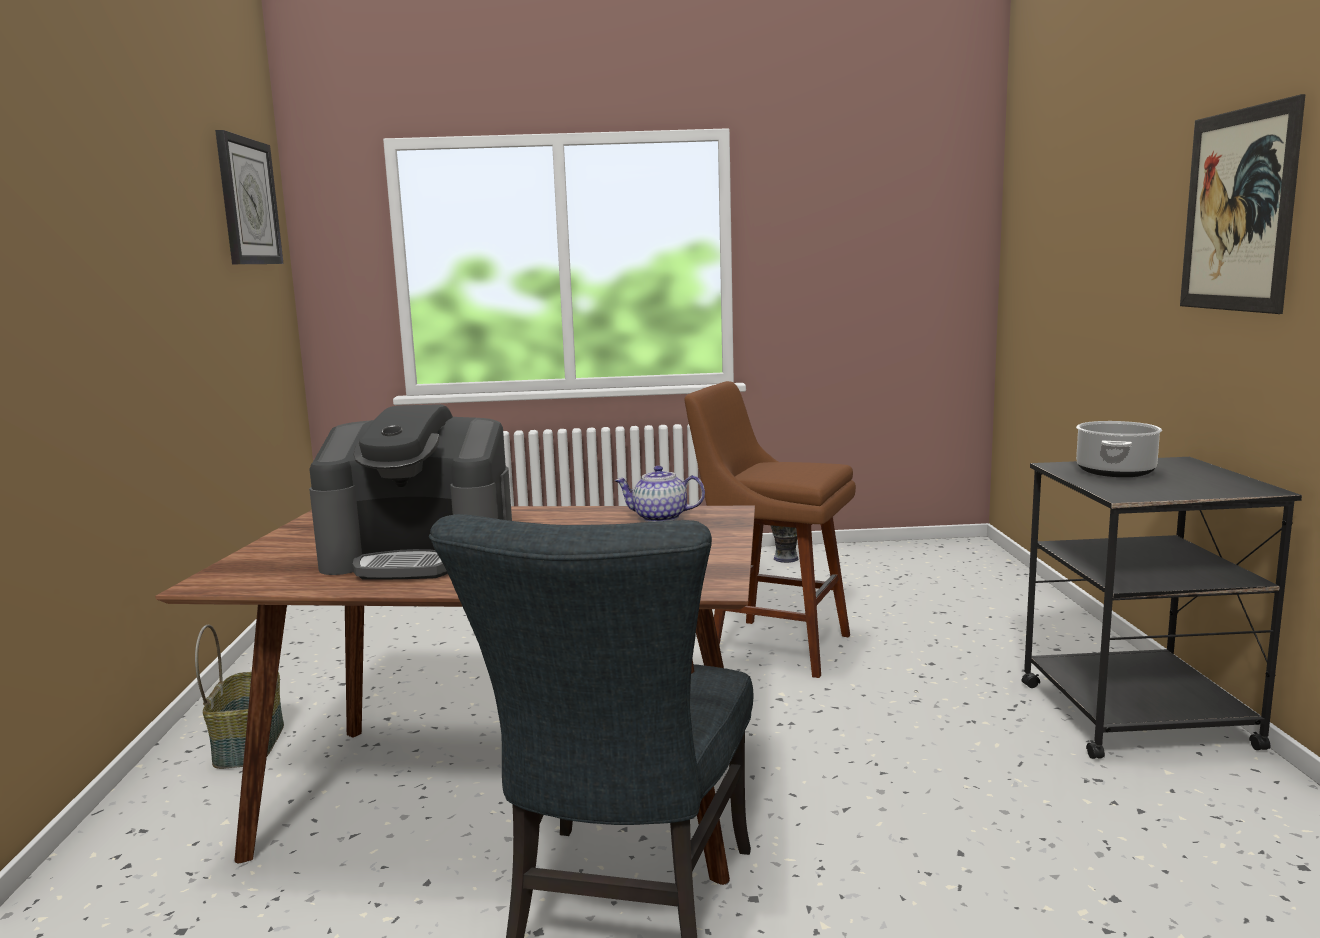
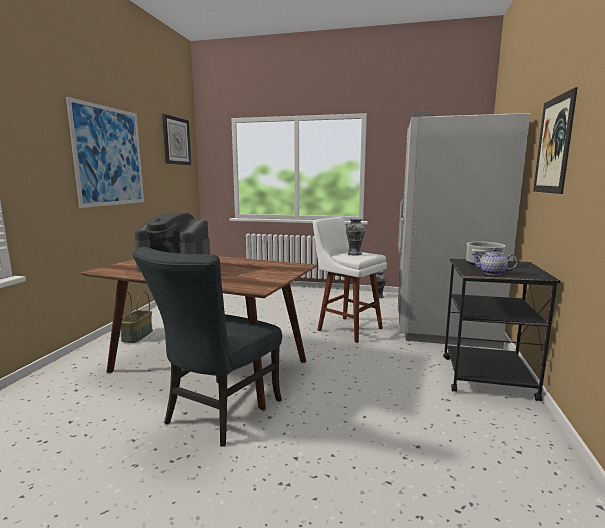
camera: 15 degrees right, 0 degrees up
(120, 255) = (109, 156): none -> picture
(659, 518) = (274, 265): teapot -> teapot (492, 273)
(772, 646) = (347, 328): brown stool -> white stool
(787, 468) = (354, 254): none -> vase
(962, 604) = (441, 323): none -> white fridge

